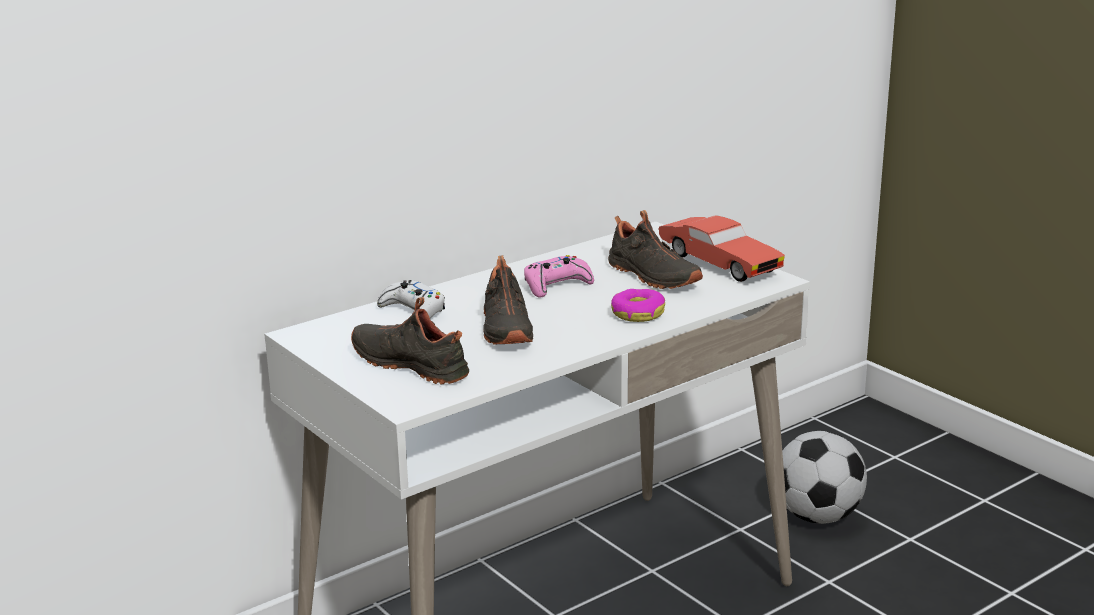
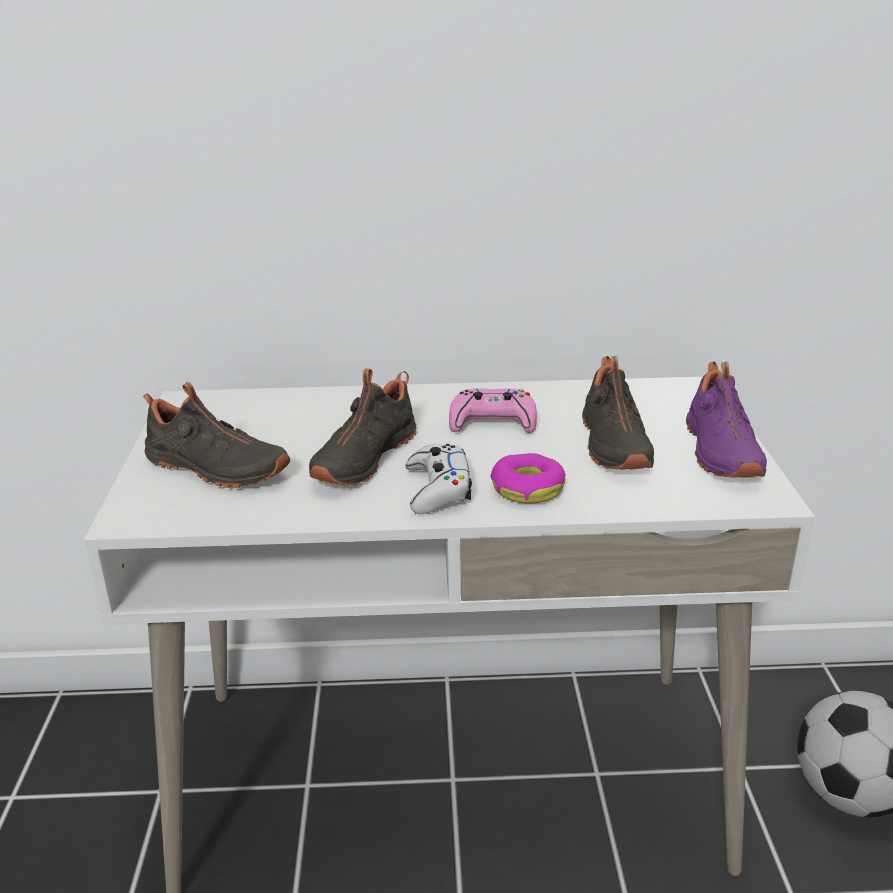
camera: 35 degrees right, 5 degrees up
(412, 364) = (214, 470): black shoe -> black shoe turned 135 degrees clockwise
(413, 311) = (312, 409): white game controller -> white game controller (438, 489)
(718, 263) = (718, 452): red toy car -> purple shoe

